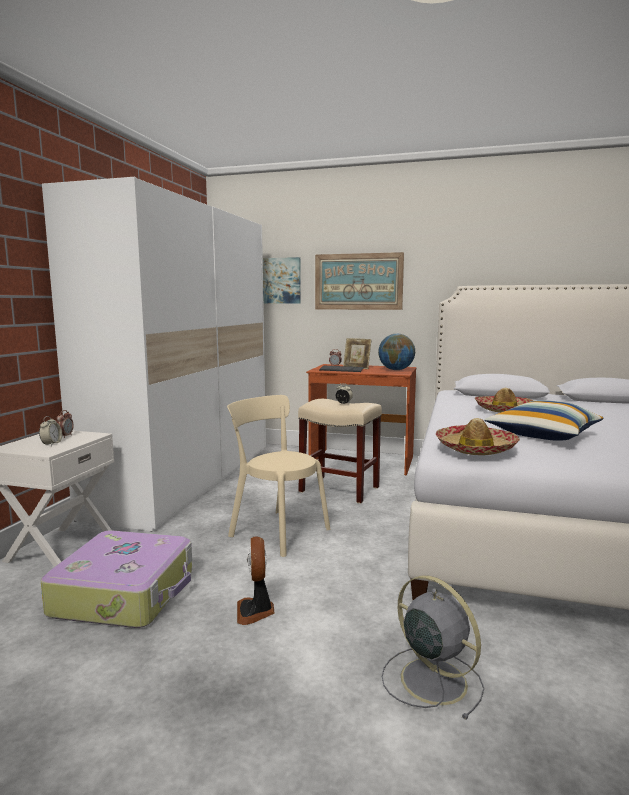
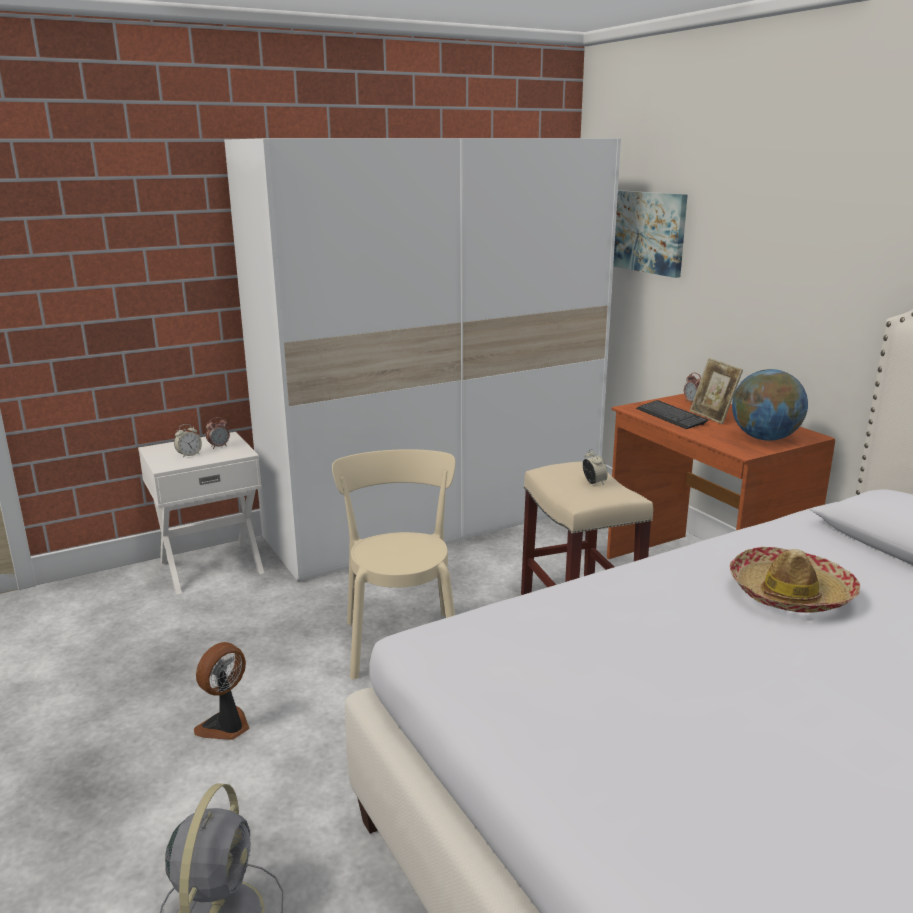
camera: 45 degrees right, 10 degrees up
(126, 593) = (179, 642): suitcase -> none
(358, 281) = (767, 250): picture -> none
(475, 448) = (475, 651): hat -> none
(543, 435) = (671, 676): pillow -> none

